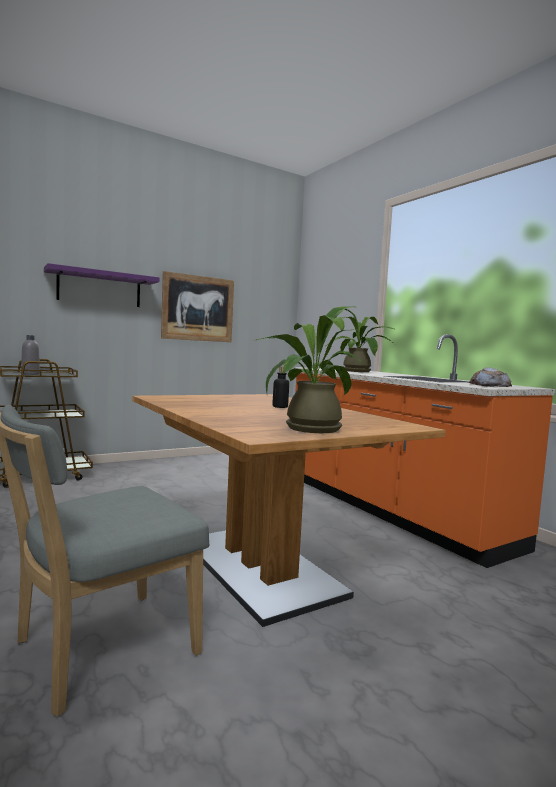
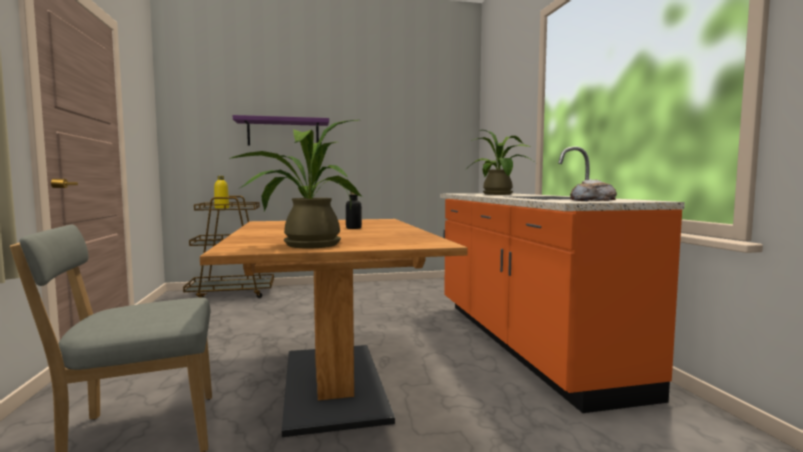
camera: 20 degrees right, 0 degrees up
(30, 374) = (221, 208): grey bottle -> yellow bottle
(198, 308) = (374, 143): picture -> none

